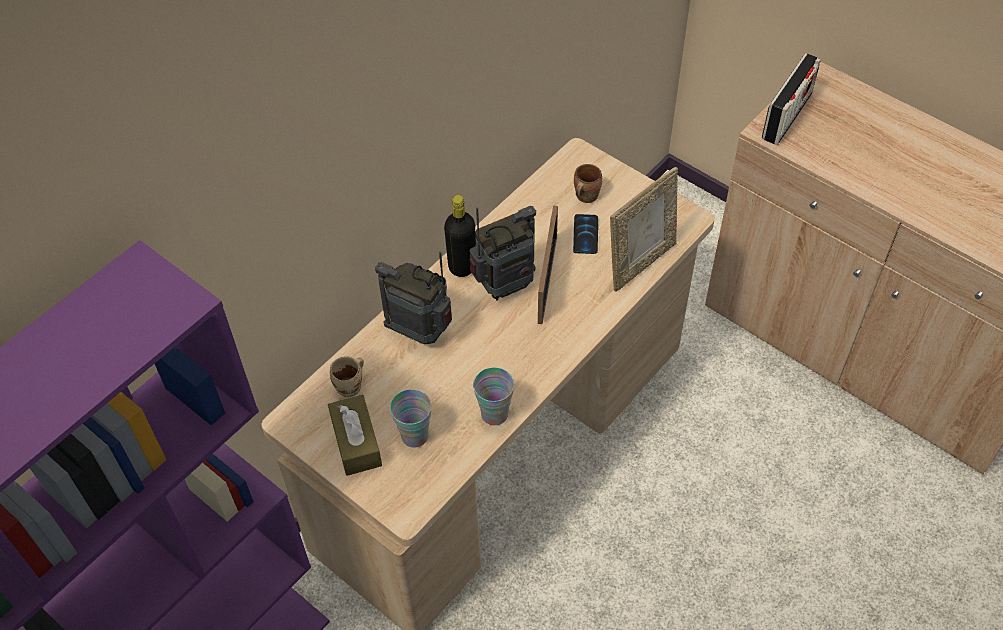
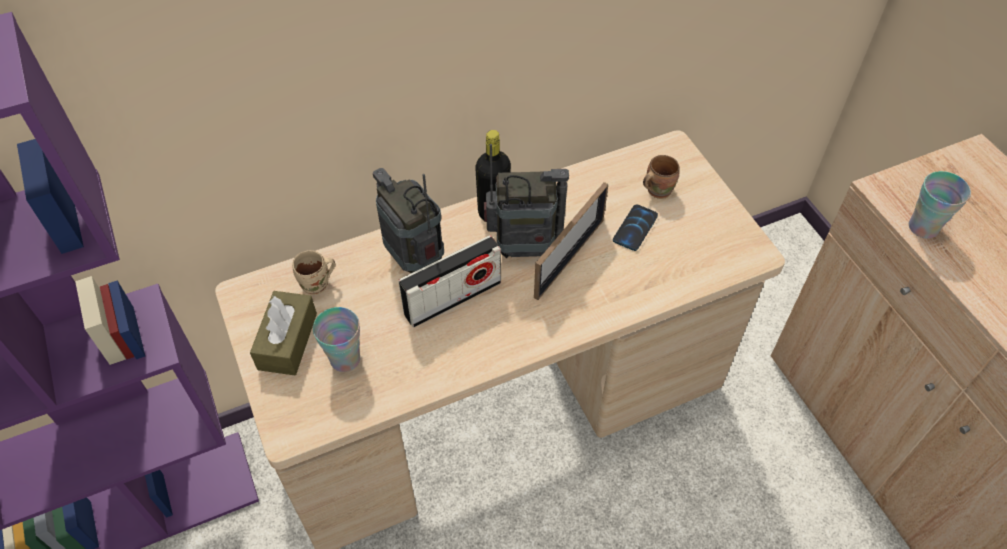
camera: 25 degrees right, 0 degrees up
(494, 414) = (435, 371): cup -> cup (923, 227)
(640, 263) = (677, 279): picture frame -> none
(786, 116) = (916, 183): radio -> radio (452, 298)

